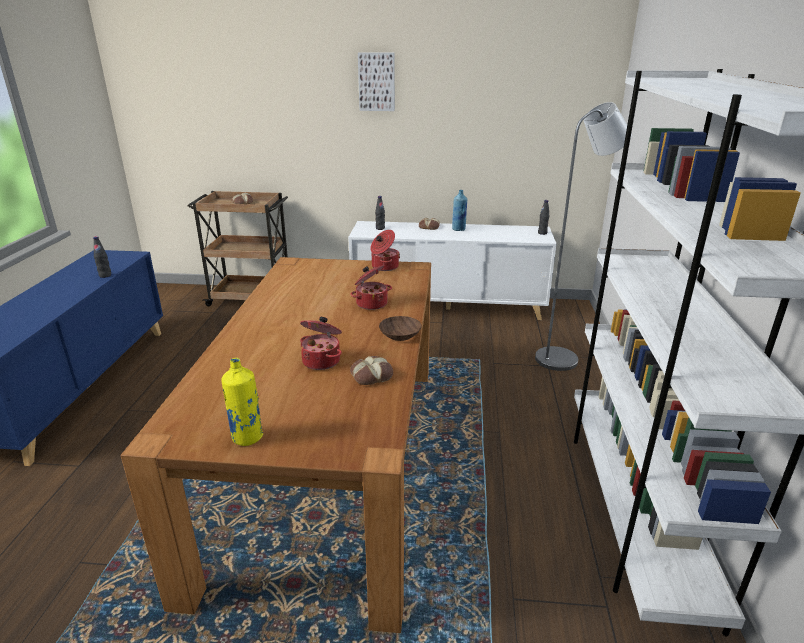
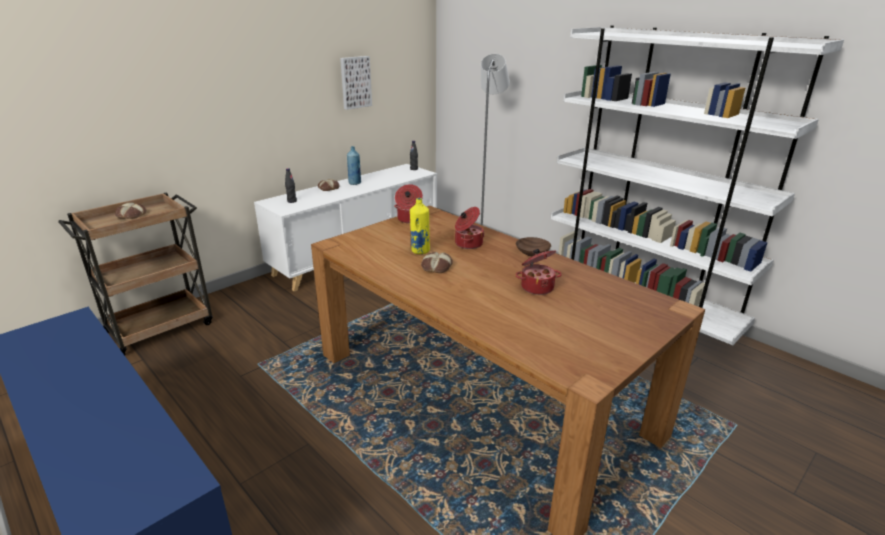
camera: 50 degrees left, 0 degrees up
(105, 275) = (101, 349): black bottle -> none
(247, 437) = (619, 344): yellow bottle -> yellow bottle (420, 251)
(371, 375) = (578, 279): bread -> bread (436, 266)
(377, 82) = (253, 52): picture -> picture (355, 82)

